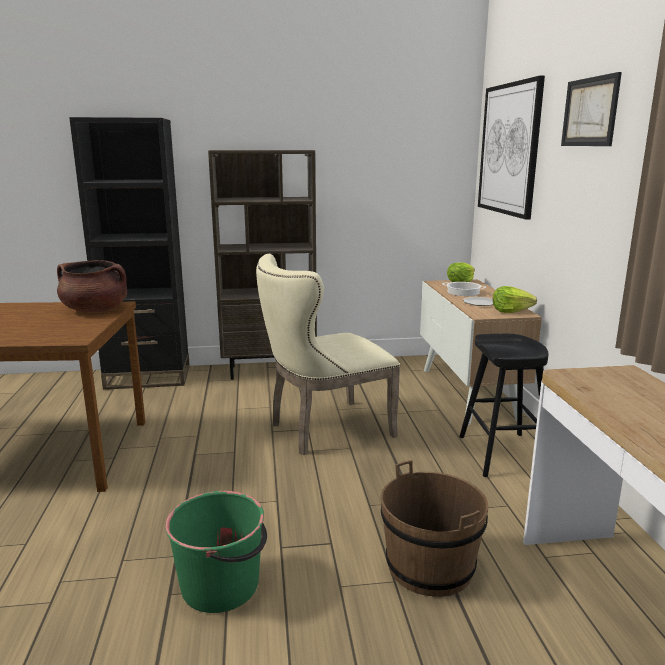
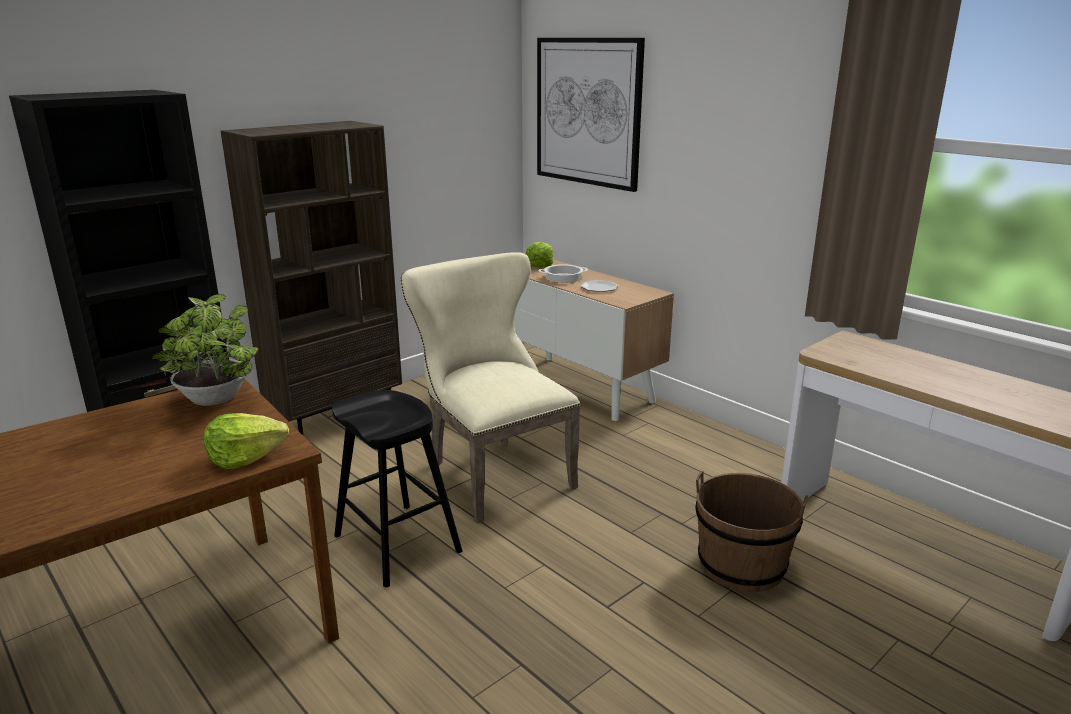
camera: 35 degrees left, 5 degrees up
(96, 310) = (214, 401): brown cooking pot -> potted plant
(221, 585) = (603, 668): green bucket -> none
(323, 430) = (492, 472): beige chair -> beige chair turned 120 degrees clockwise
(503, 454) = (678, 440): black stool -> black stool (397, 543)
(510, 311) = (640, 292): lettuce -> lettuce (245, 457)
(590, 112) = (725, 86): picture -> none

